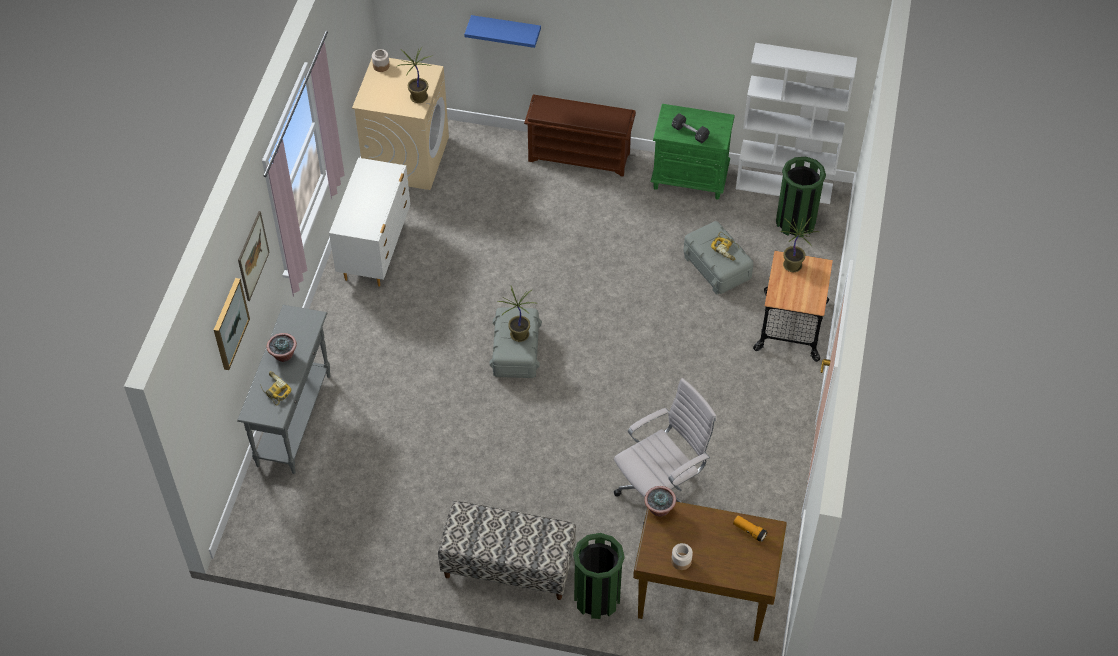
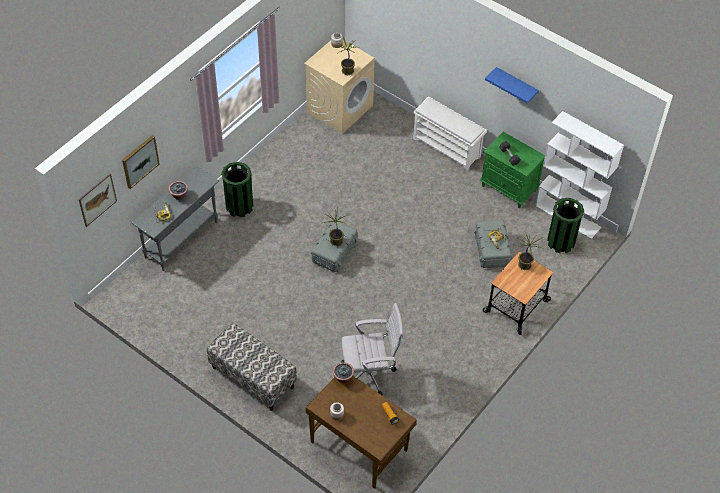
camera: 25 degrees right, 0 degrees up
(253, 255) = (174, 126): picture -> picture (97, 199)
(375, 250) = (288, 157): white dresser -> none
(506, 30) = (418, 47): blue shelf -> blue shelf (516, 85)
(580, 156) = (447, 148): brown shoe rack -> white shoe rack
(597, 598) = (293, 419): green trash can -> green trash can (239, 206)

